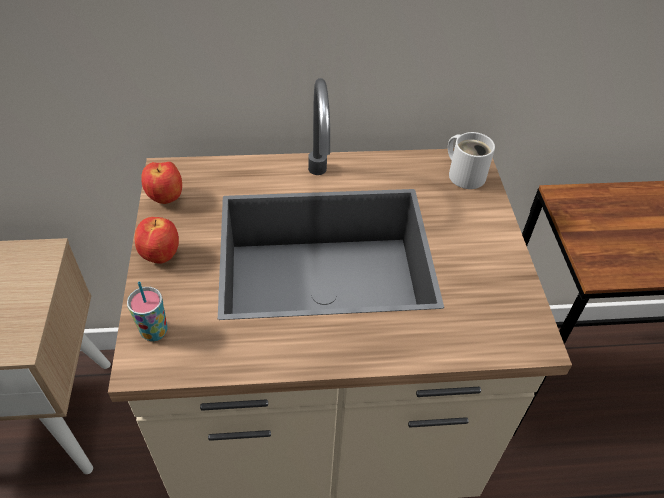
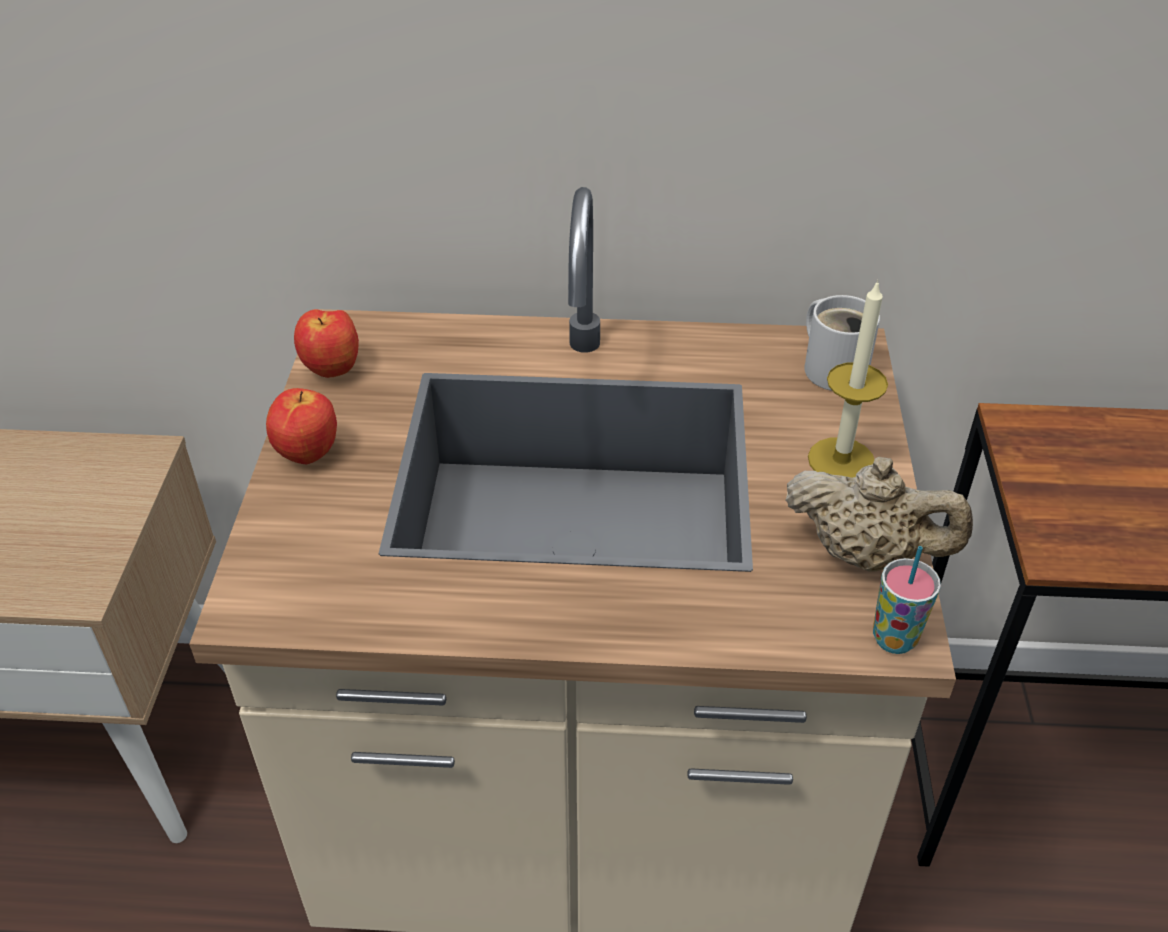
camera: 10 degrees right, 5 degrees down
(154, 332) = (277, 564): cup -> cup (894, 639)
(481, 233) = (841, 460): none -> candle
(506, 291) = (866, 554): none -> beige teapot

